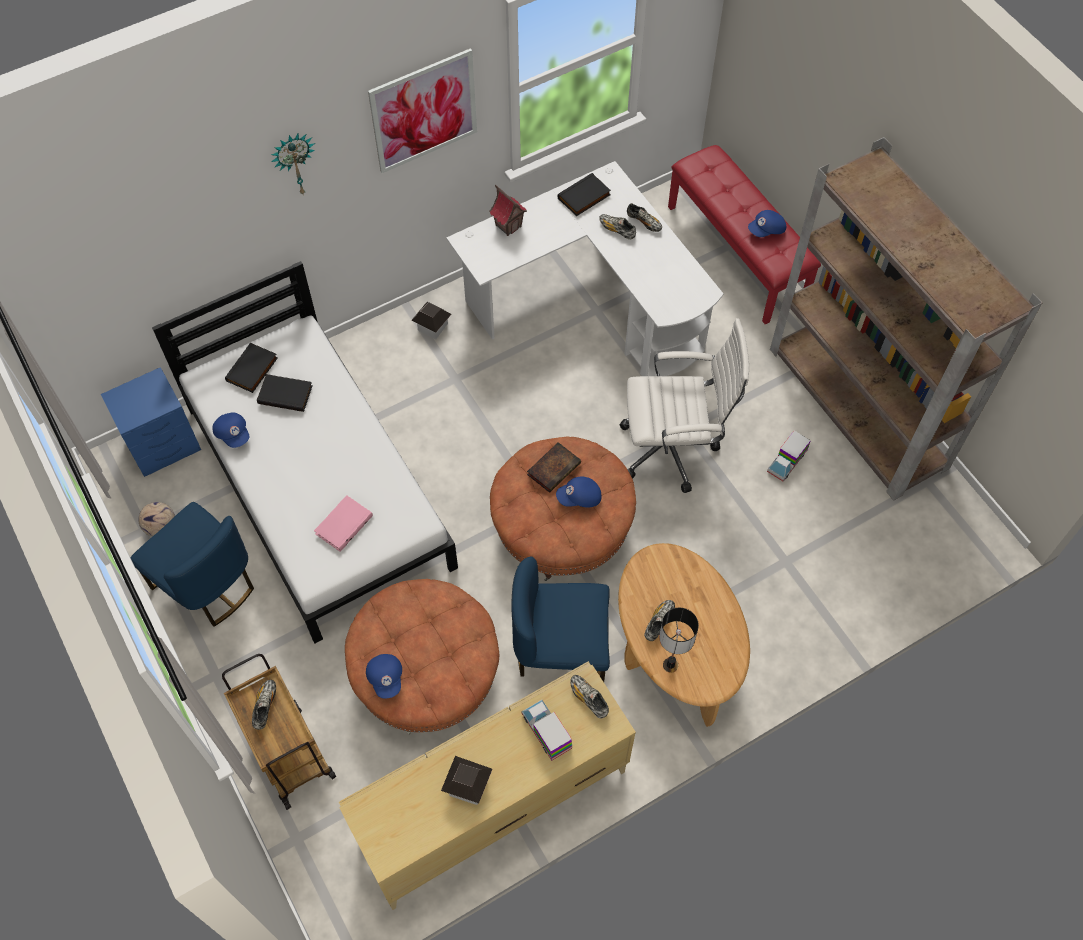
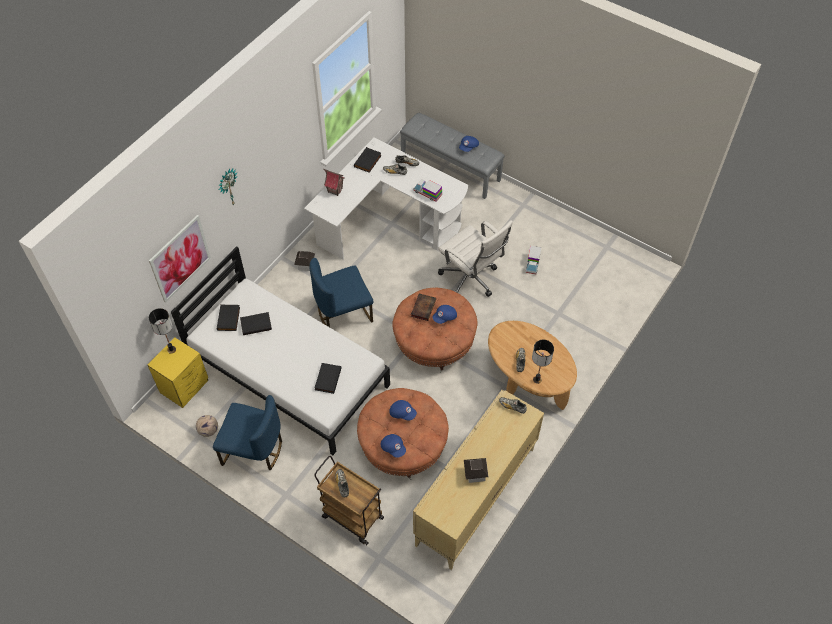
camera: 25 degrees left, 5 degrees down
(146, 385) = (171, 349): none -> table lamp
(165, 445) = (185, 386): blue nightstand -> yellow nightstand
(233, 434) = (238, 356): blue cap -> blue cap (402, 413)
(343, 524) = (327, 379): pink book -> black book
(424, 111) = (282, 137): picture -> picture (180, 258)
(546, 731) = (500, 431): toy truck -> toy truck (427, 193)
(561, 650) = (468, 403): blue chair -> blue chair (343, 312)
(672, 449) = (471, 280): white office chair -> white office chair turned 75 degrees clockwise
(737, 253) = (451, 168): red bench -> grey bench
(857, 407) = (553, 223): brown bookcase -> none

